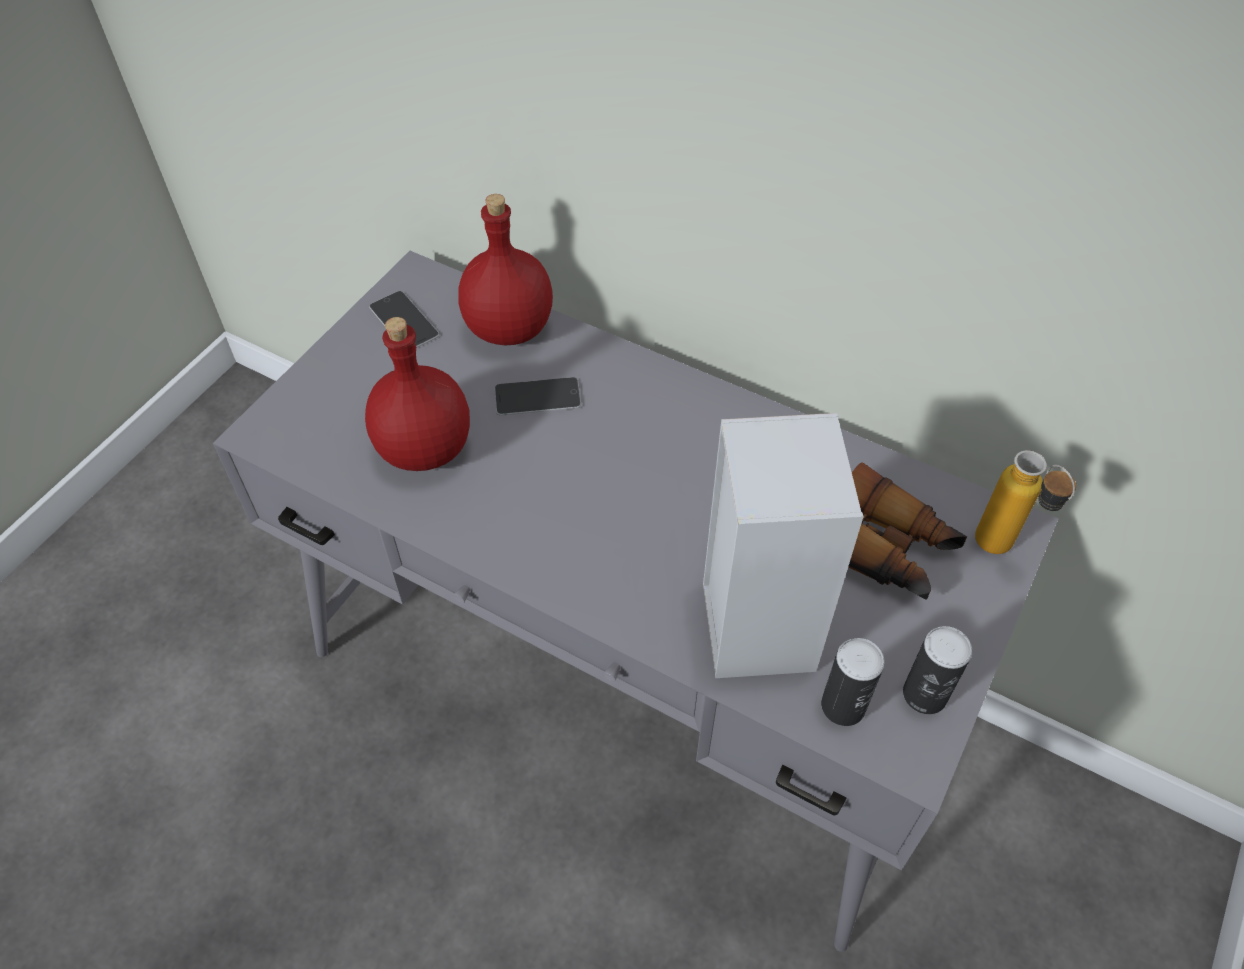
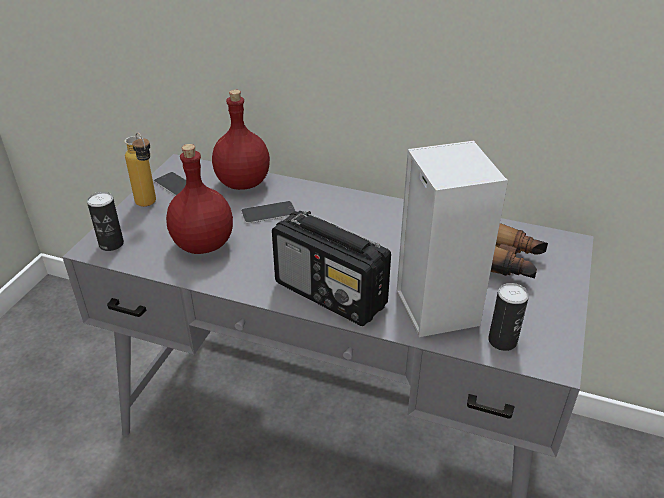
camera: 10 degrees left, 15 degrees down
(600, 576) = (331, 294): none -> radio
(924, 694) = (549, 328): can -> can (111, 244)
(1003, 552) = (569, 254): bottle -> bottle (149, 205)

